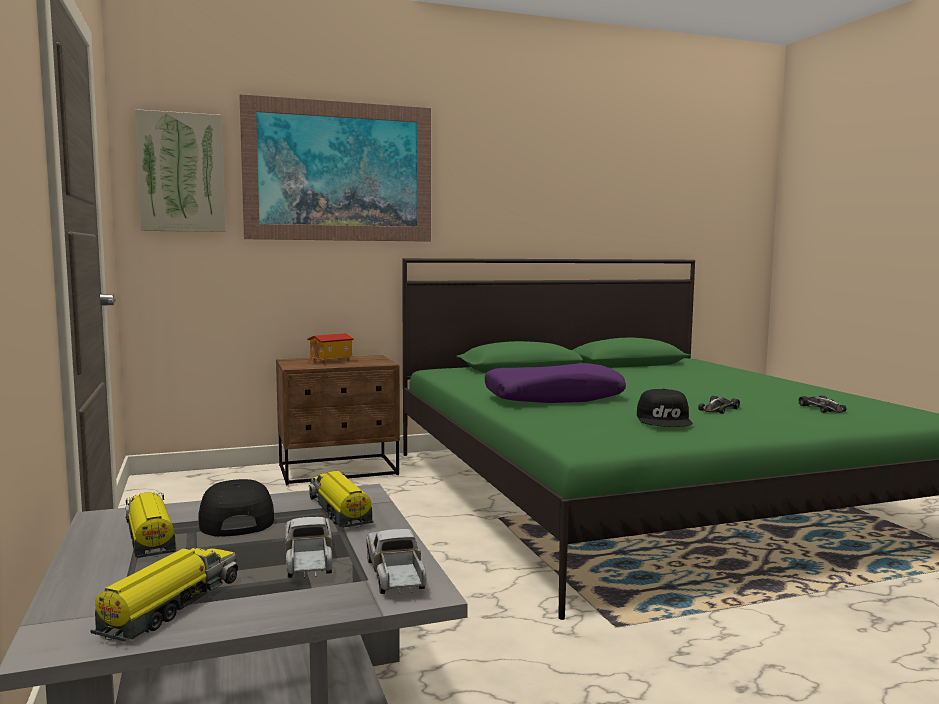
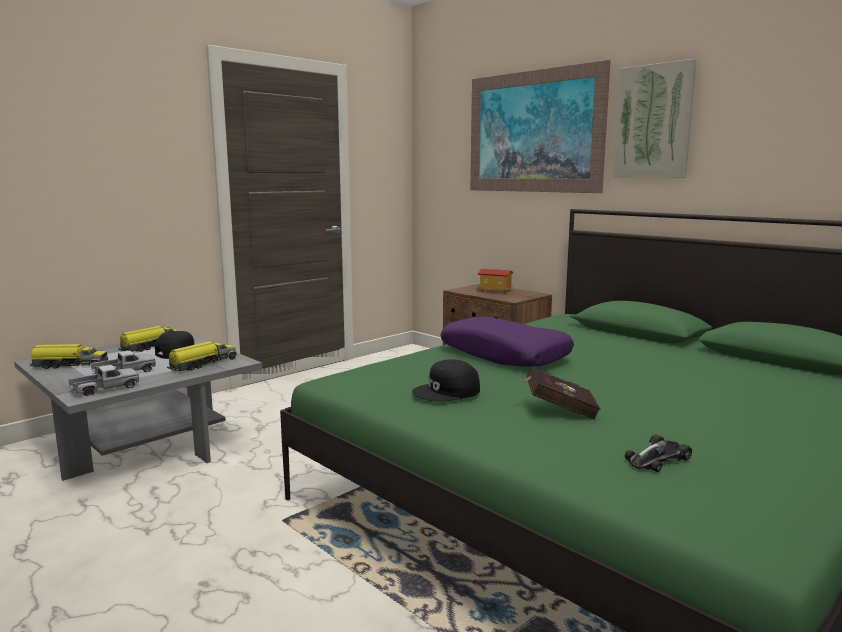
camera: 65 degrees right, 5 degrees up
(181, 173) = (442, 142): picture -> picture (654, 122)
(718, 409) = (557, 410): toy car -> red book

